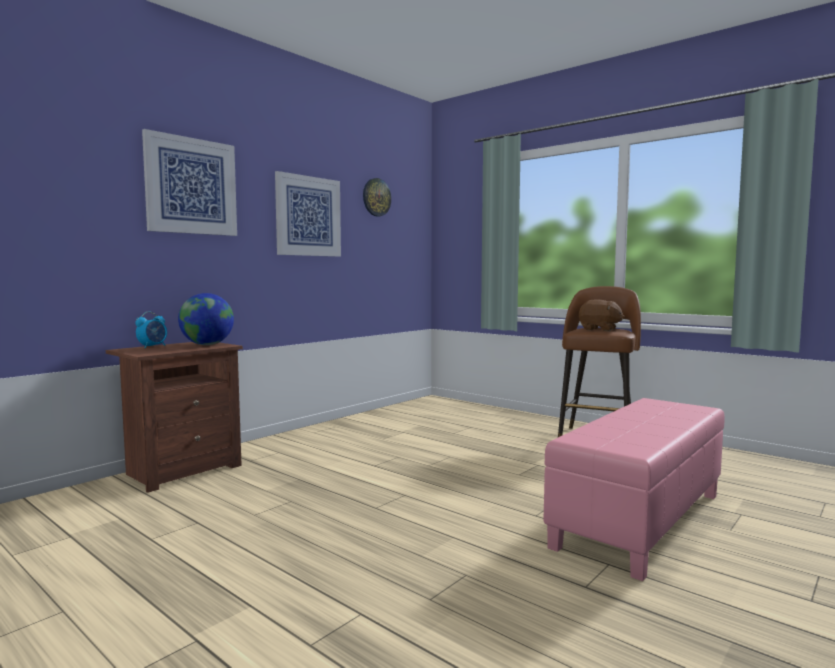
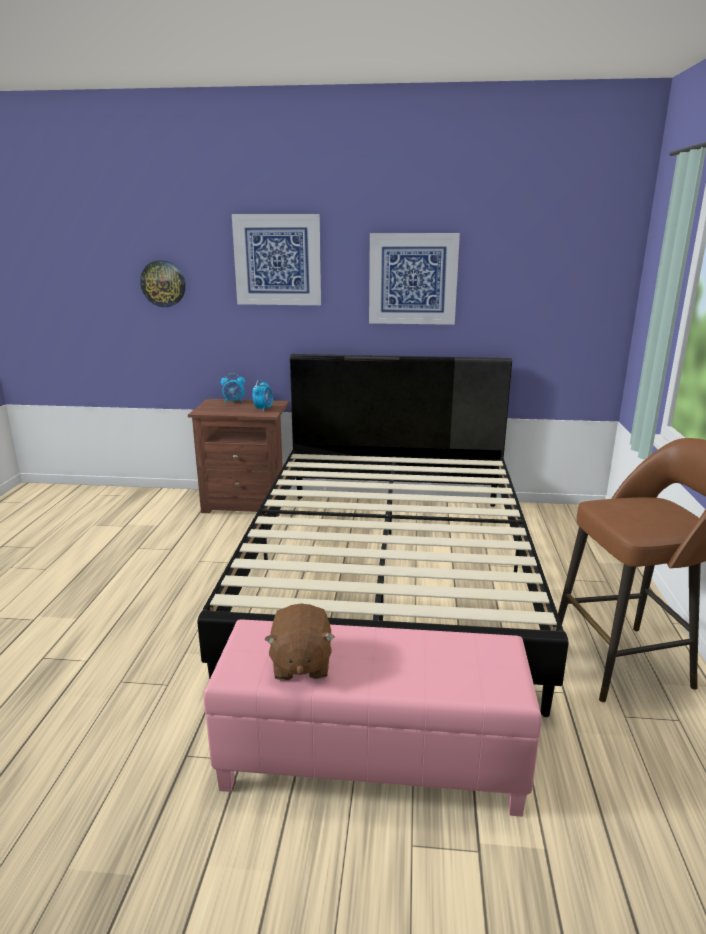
camera: 55 degrees right, 15 degrees up
(207, 345) = (263, 409): globe -> alarm clock
(376, 197) = (526, 246): wall clock -> wall clock (163, 283)
(417, 457) = (389, 574): none -> black bed
(599, 329) = (639, 512): brown plush toy -> brown plush toy (300, 664)

